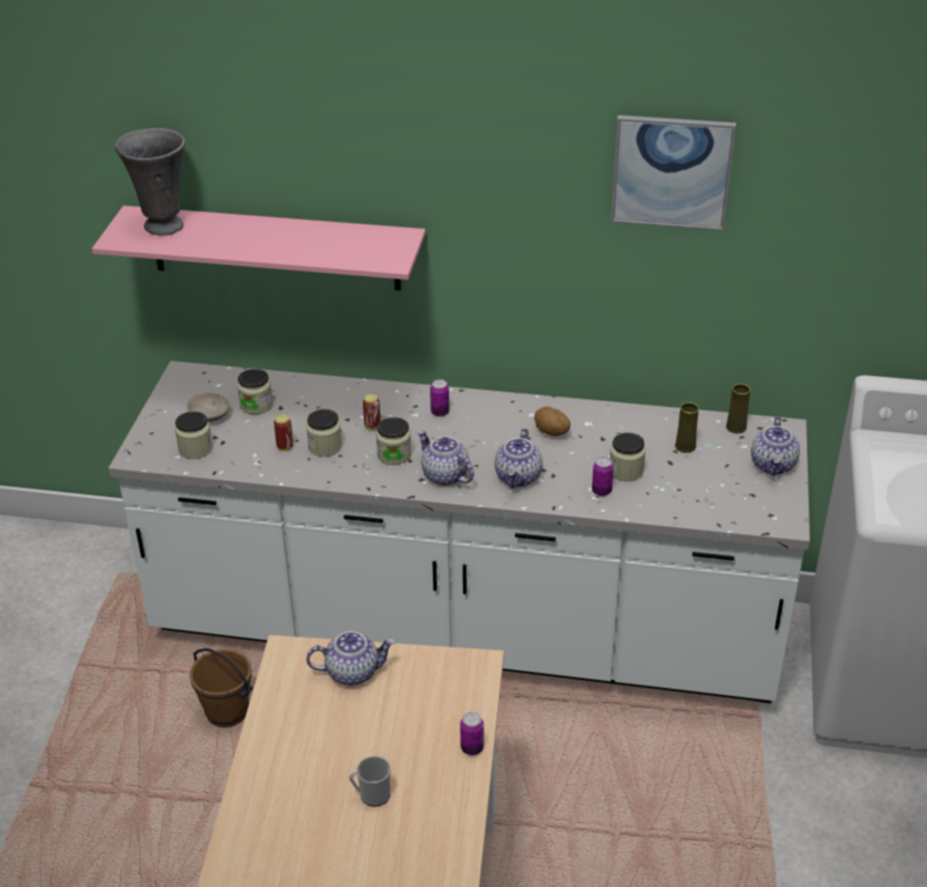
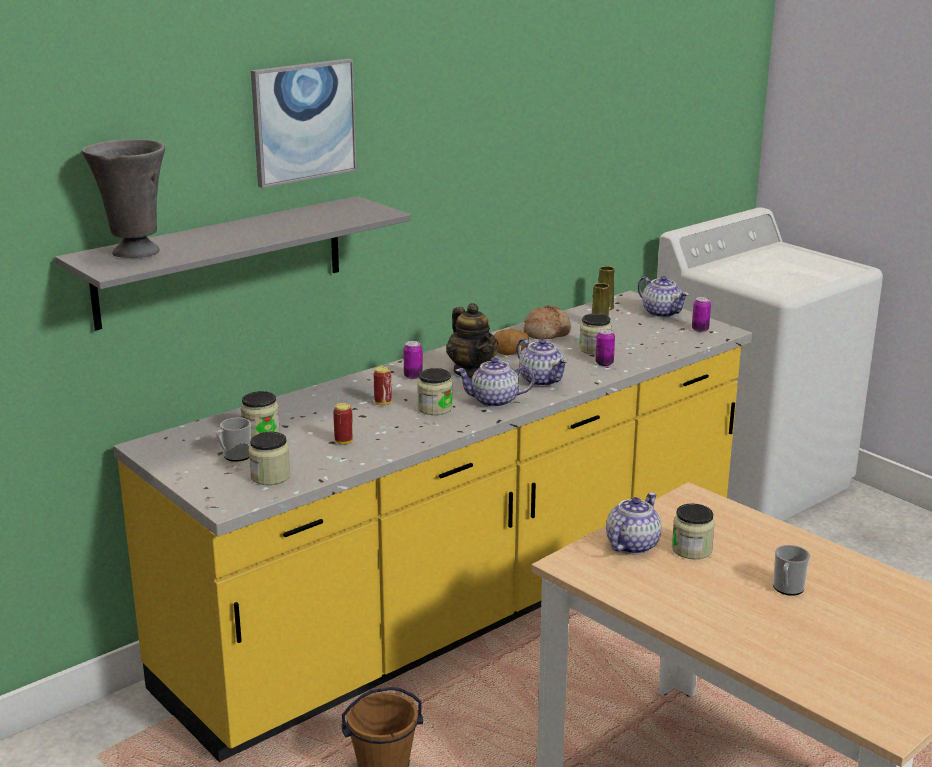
camera: 50 degrees left, 15 degrees down
(208, 416) = (234, 456): beige bowl -> mug
(275, 248) = (221, 261): pink shelf -> grey shelf
(325, 446) = (374, 427): jar -> jar (691, 549)
(465, 630) = (465, 607): white counter -> yellow counter
(472, 748) = (782, 531): can -> can (700, 329)
(487, 435) = (472, 372): none -> teapot
(626, 427) = (546, 333): none -> bread
(671, 171) = (534, 86): picture -> picture (303, 122)

